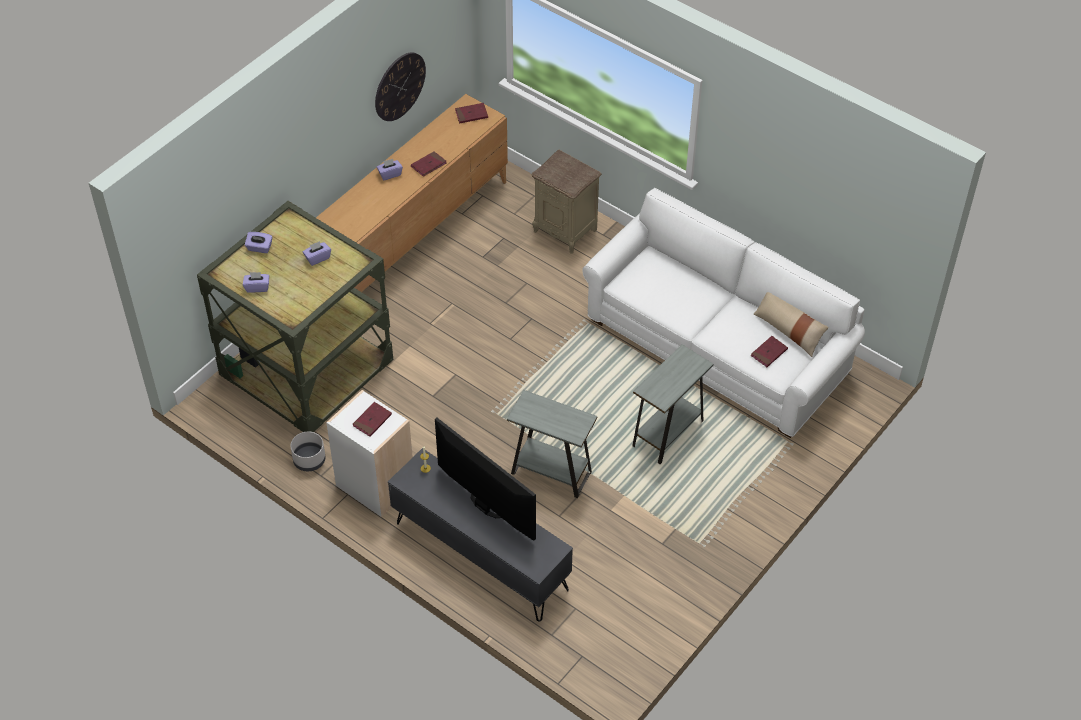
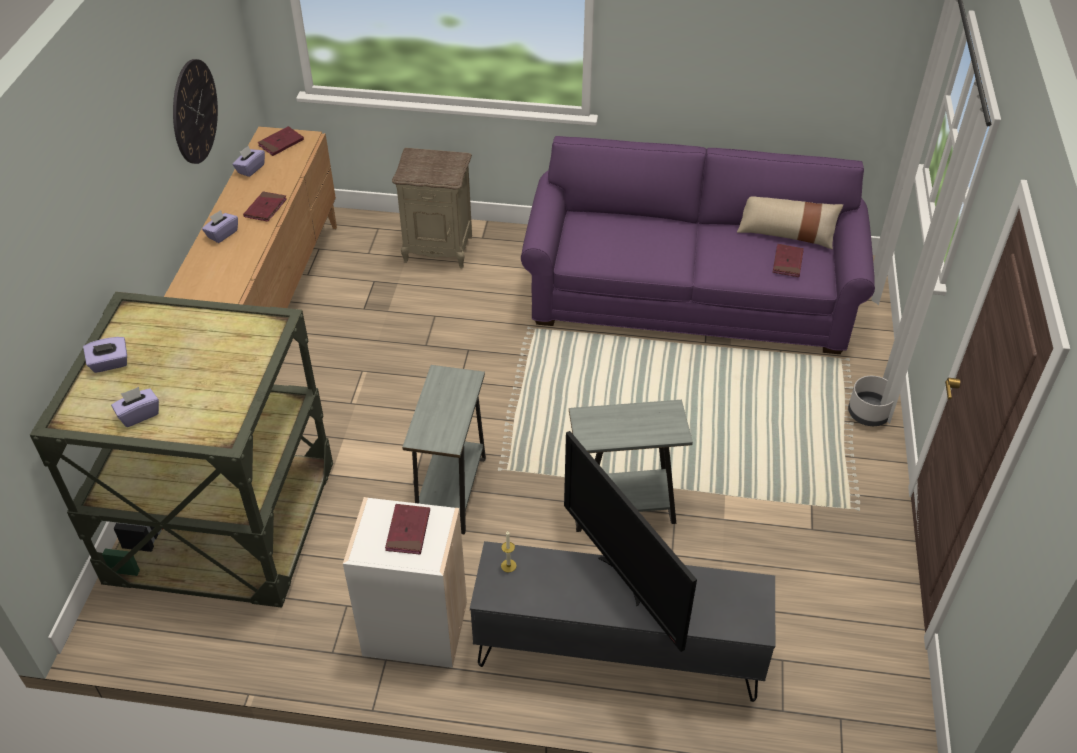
camera: 30 degrees left, 5 degrees down
(309, 460) = (303, 639): grey planter -> grey planter (868, 414)
(317, 258) = (206, 344): purple tissue box -> purple tissue box (250, 169)
(484, 507) = (624, 578): television -> television turned 135 degrees counterclockwise
(668, 433) = (714, 405): grey side table -> grey side table (451, 492)
(718, 346) = (690, 296): white sofa -> purple sofa

